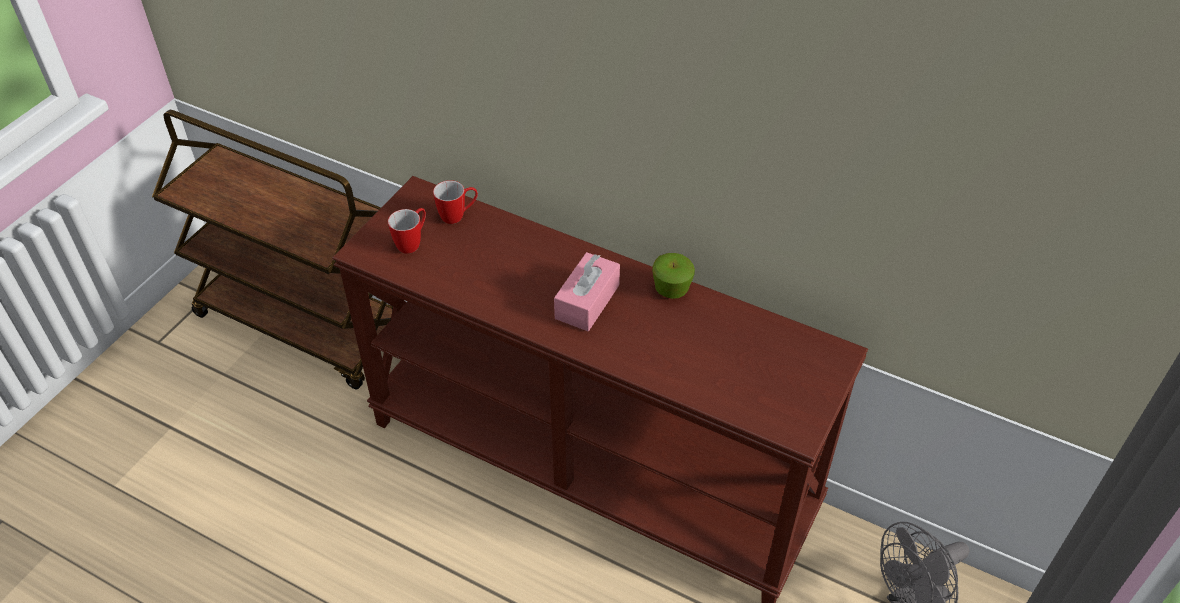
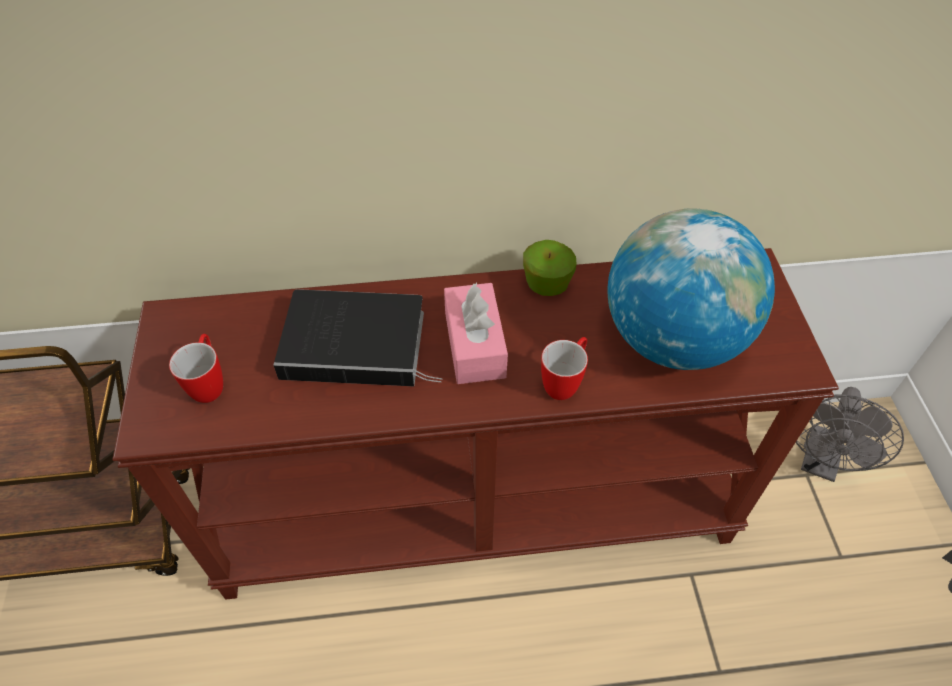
camera: 35 degrees left, 5 degrees up
(458, 216) = (241, 322): mug -> mug (565, 382)
(516, 264) = (359, 343): none -> book
(724, 367) = (672, 338): none -> globe

